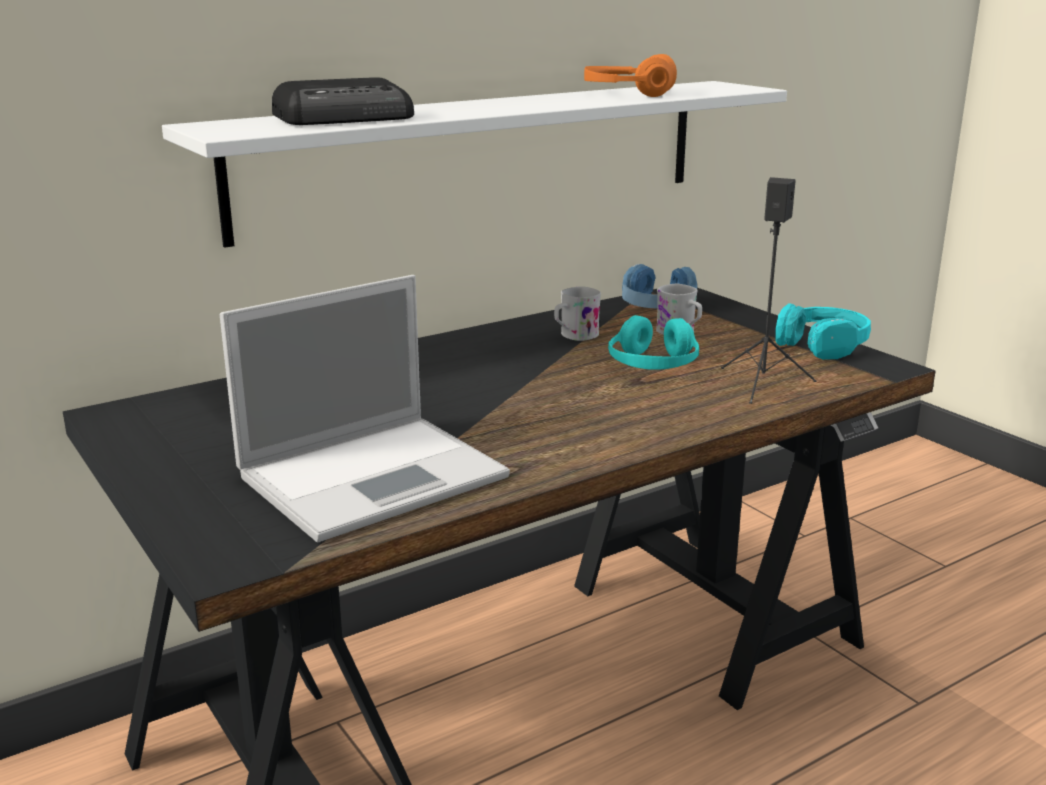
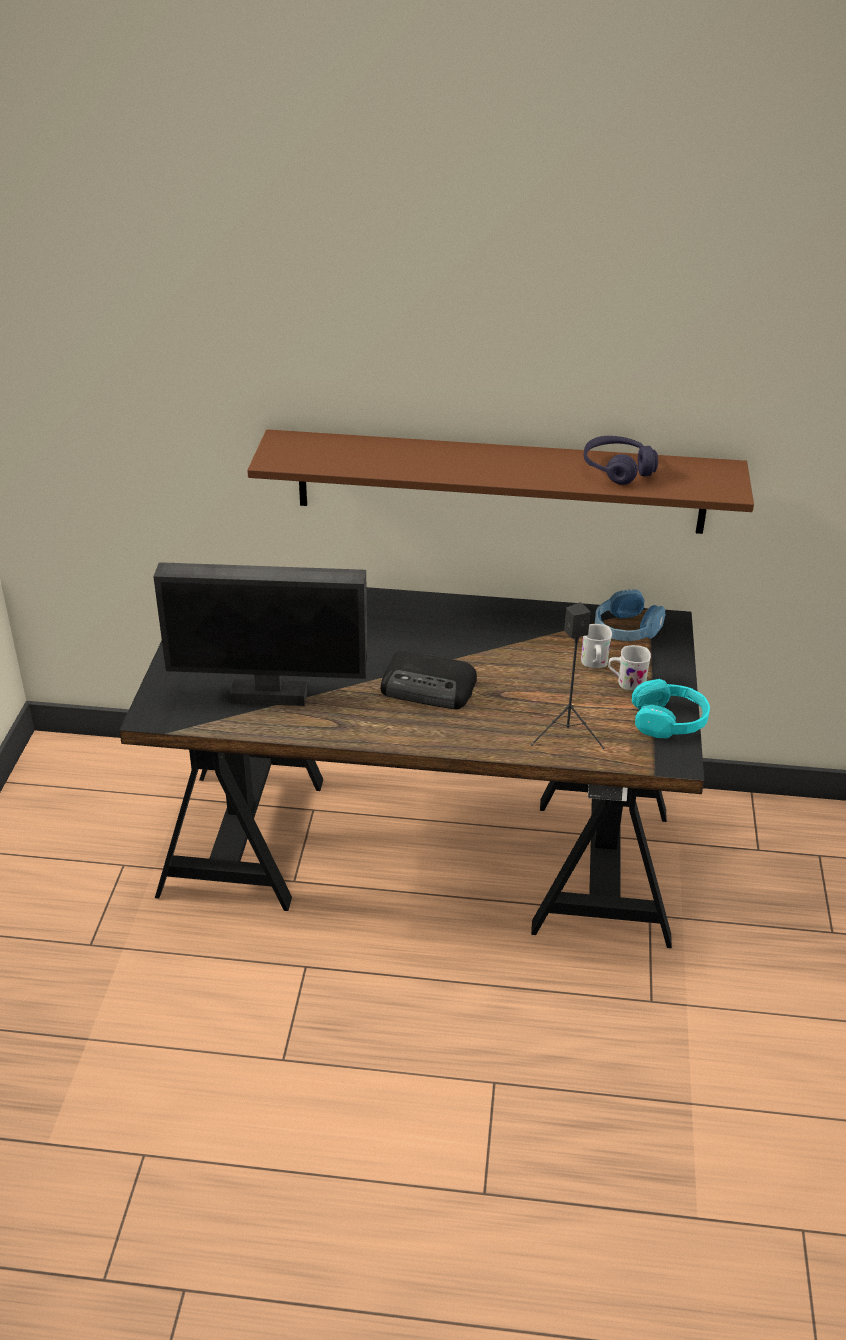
camera: 40 degrees right, 15 degrees up
(347, 118) = (366, 456): radio -> radio (429, 688)
(376, 475) = (269, 695): laptop -> monitor
(480, 155) = (500, 481): white shelf -> brown shelf
(574, 336) = (524, 635): white mug -> white mug (626, 682)
(628, 93) = (617, 469): orange headphones -> purple headphones
(653, 364) = (529, 684): turquoise headphones -> none

